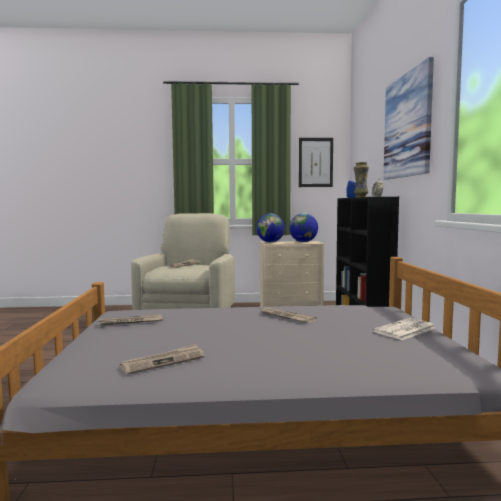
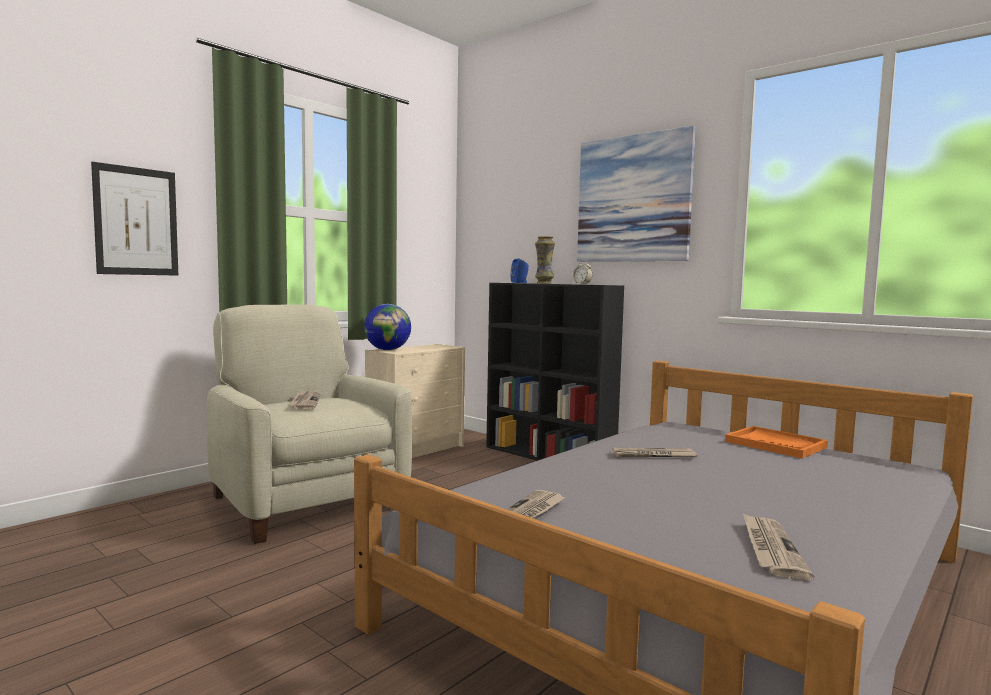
camera: 45 degrees left, 0 degrees up
(303, 242) = (429, 347): globe -> none
(315, 162) = (420, 226): picture -> picture (136, 221)
(404, 330) = (775, 444): newspaper -> orange tray

